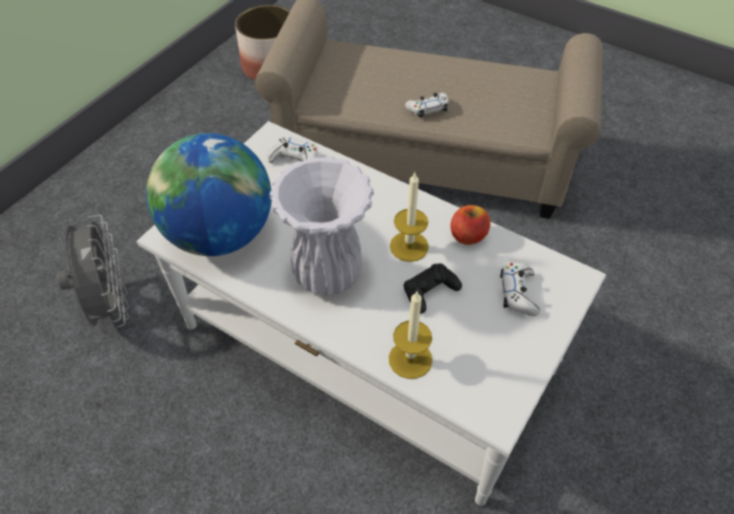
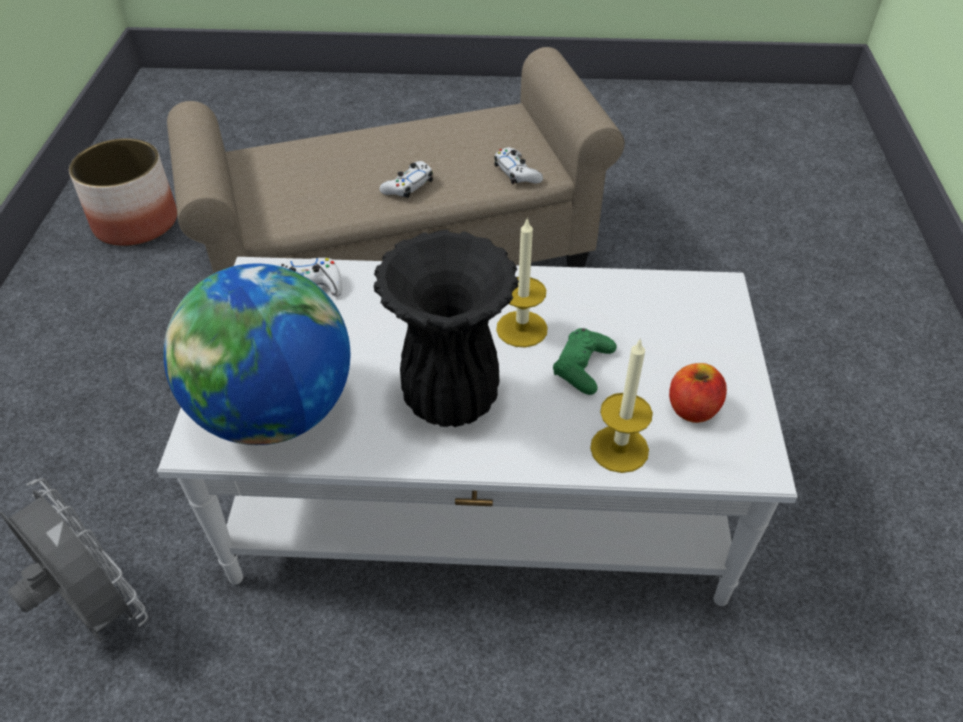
camera: 30 degrees left, 5 degrees down
(326, 273) = (448, 399): white vase -> black vase
(430, 291) = (583, 367): black game controller -> green game controller
(468, 236) = (577, 291): apple -> apple (692, 409)
(518, 293) = (676, 328): white game controller -> white game controller (517, 173)

